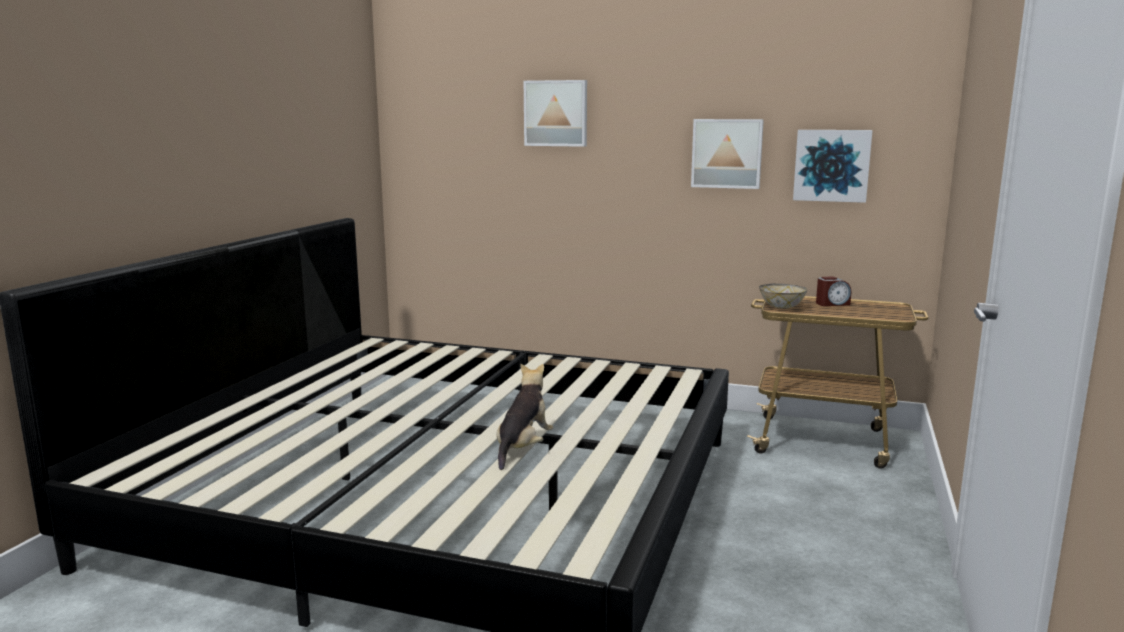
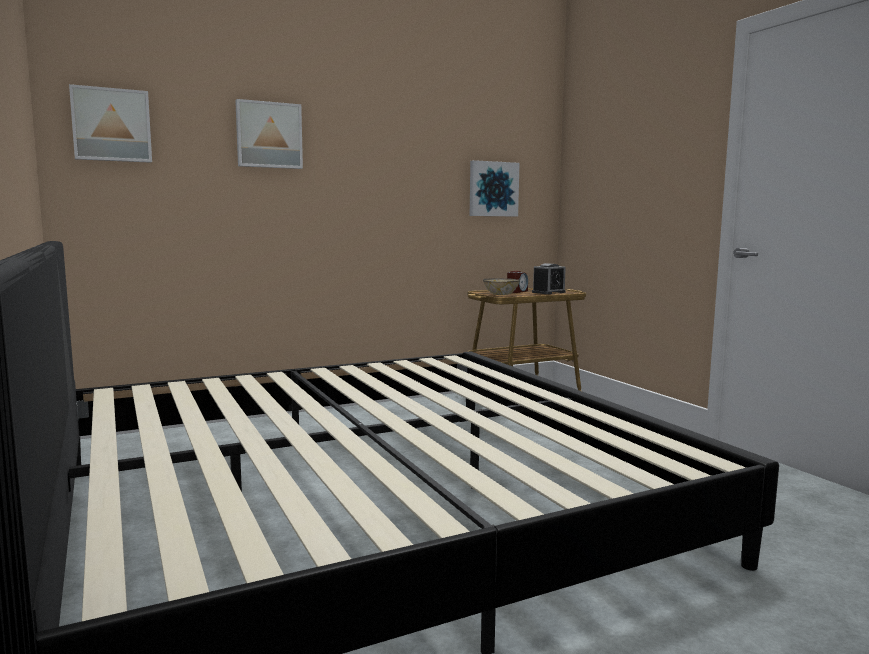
camera: 45 degrees left, 5 degrees down
(523, 448) = (489, 421): plush toy -> none
(727, 153) = (421, 178): picture -> picture (111, 125)
(859, 312) = (548, 292): none -> alarm clock

